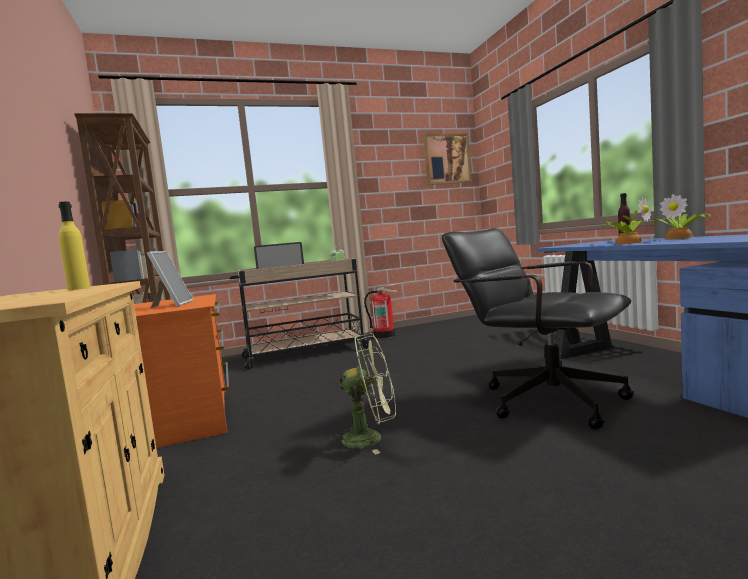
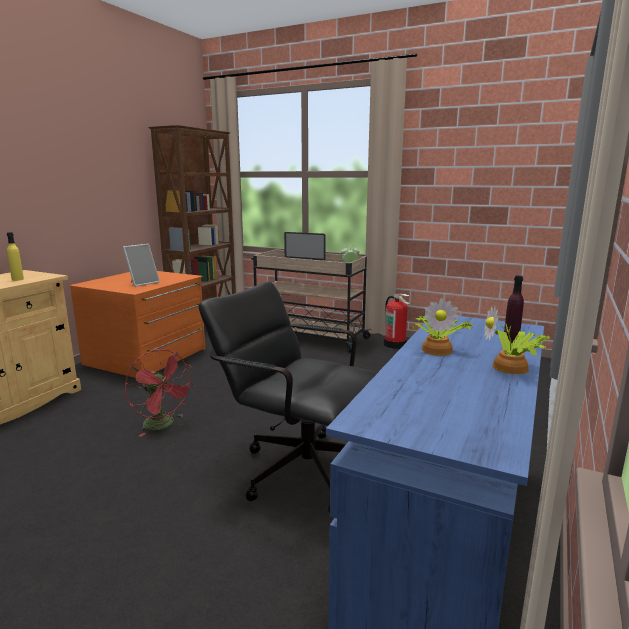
camera: 45 degrees right, 10 degrees up
(371, 438) = (163, 425): green fan -> red fan
(447, 159) = (538, 146): picture -> none
(541, 398) = (296, 467): black office chair -> black office chair turned 60 degrees counterclockwise

